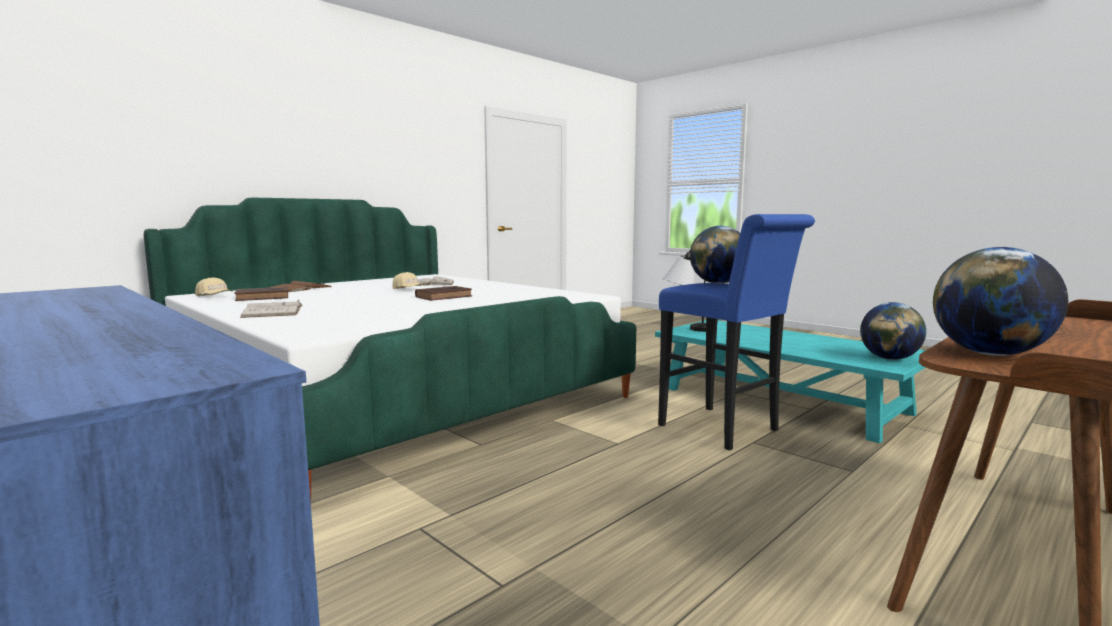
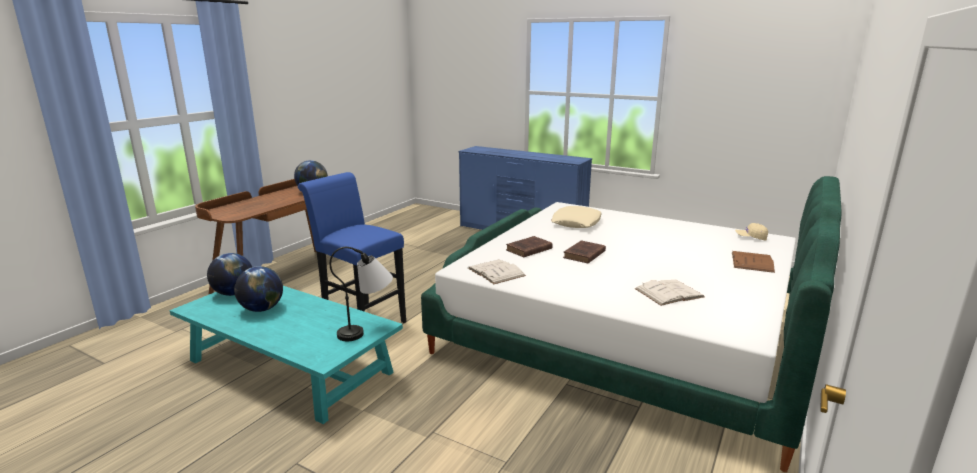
camera: 165 degrees right, 10 degrees up
(264, 297) = (712, 240): brown book -> brown book (528, 250)
(273, 311) = (642, 223): white book -> white book (496, 272)
(367, 316) = (576, 222): none -> beige pillow
(408, 289) = (647, 268): beige cap -> none
(717, 283) = (360, 232): globe -> globe (262, 309)

